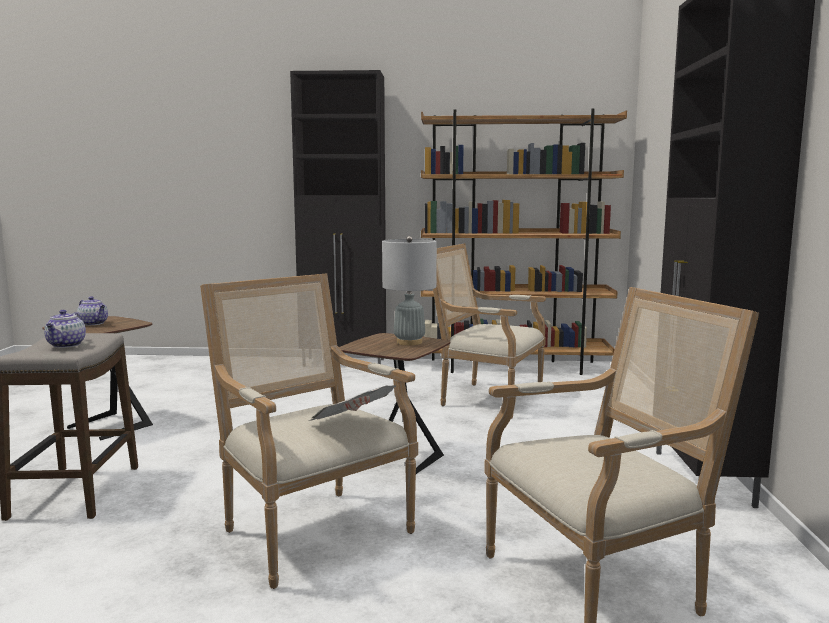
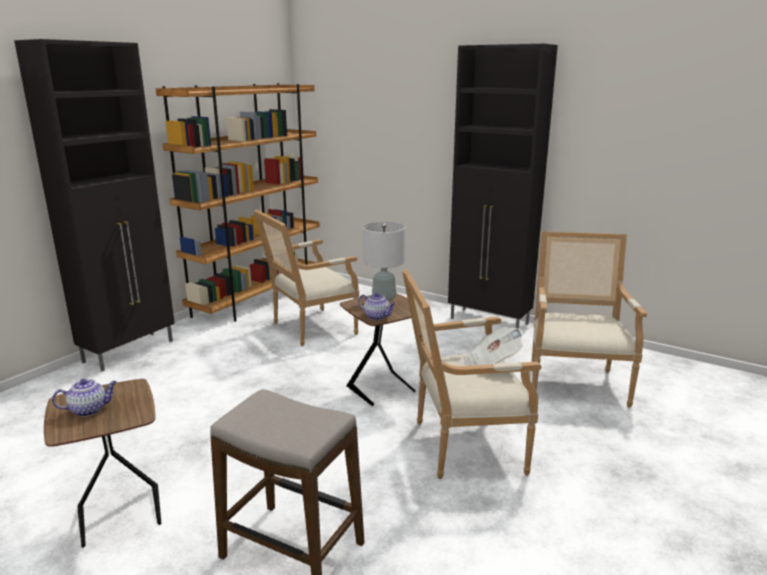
camera: 60 degrees left, 10 degrees up
(66, 345) = (291, 416): teapot -> teapot (377, 317)

